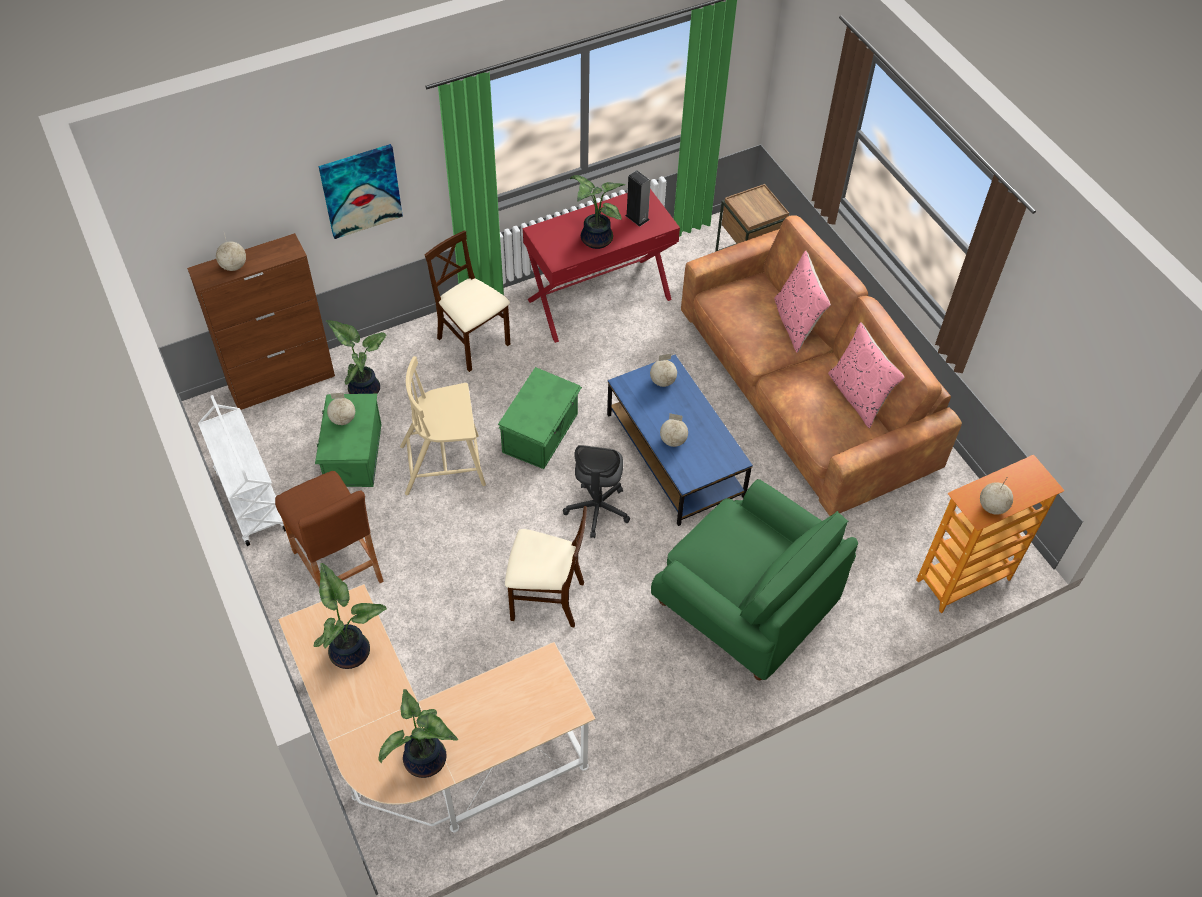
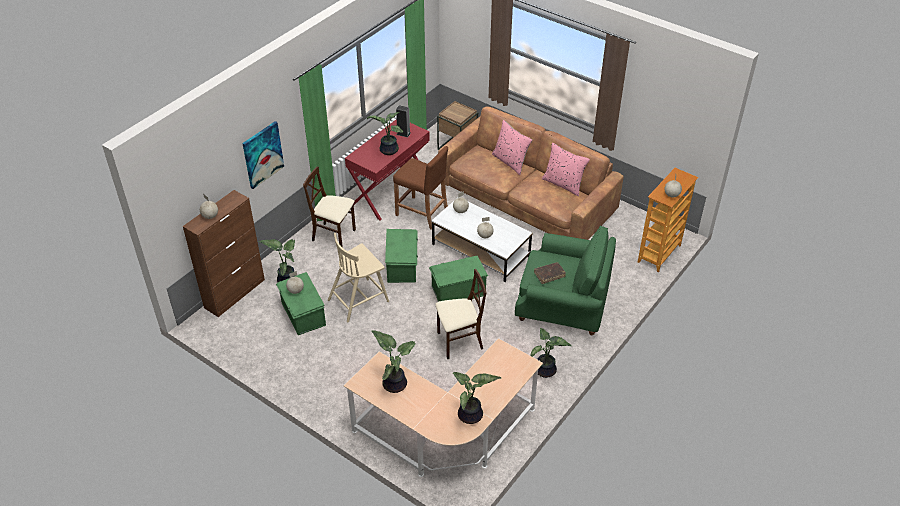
camera: 25 degrees left, 10 degrees down
(250, 499) = (257, 358): white cart -> none
(338, 566) = (333, 371): brown stool -> brown stool (422, 213)
(597, 510) = (458, 290): grey office chair -> green storage box
(645, 710) = (545, 371): none -> potted plant
(675, 454) = (481, 250): blue coffee table -> white coffee table
(723, 556) = (549, 275): none -> brown book

